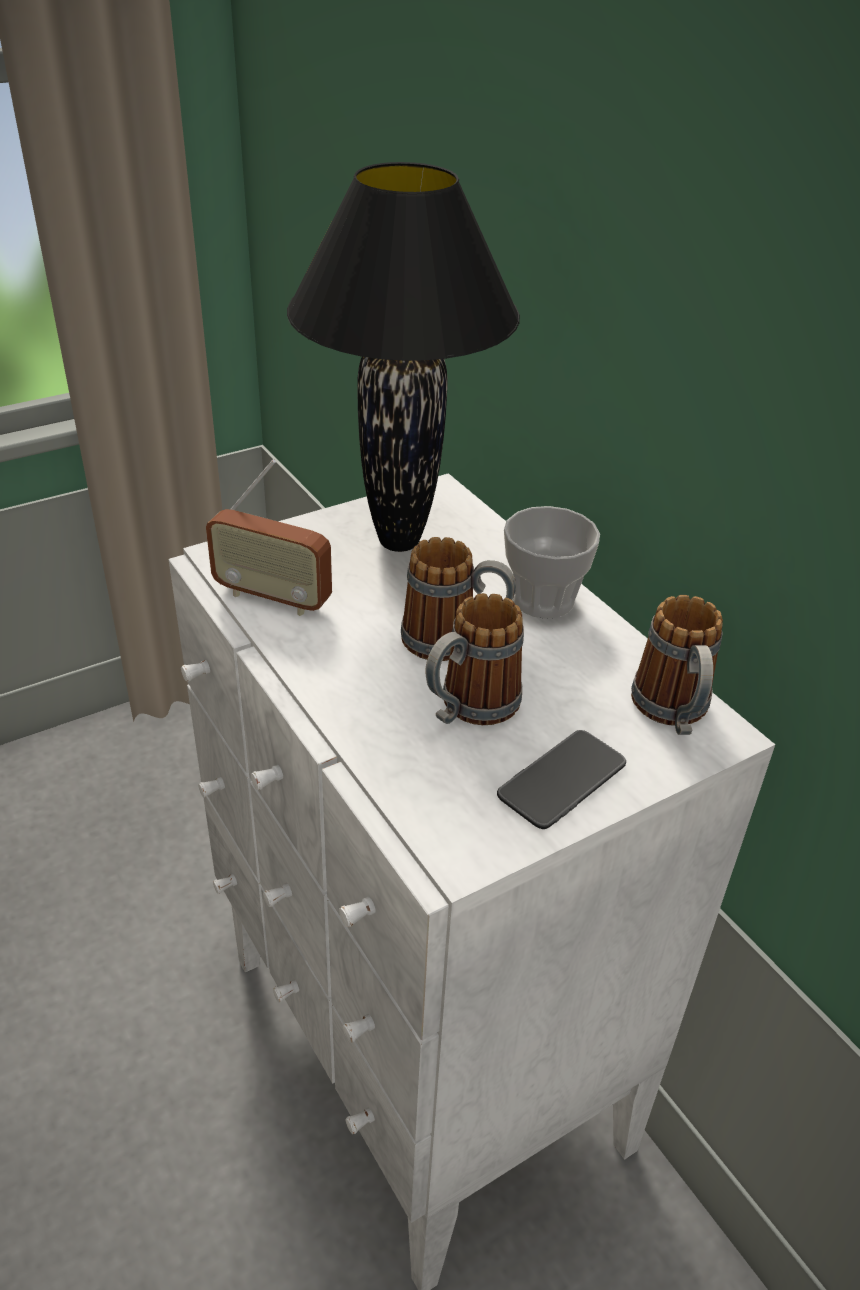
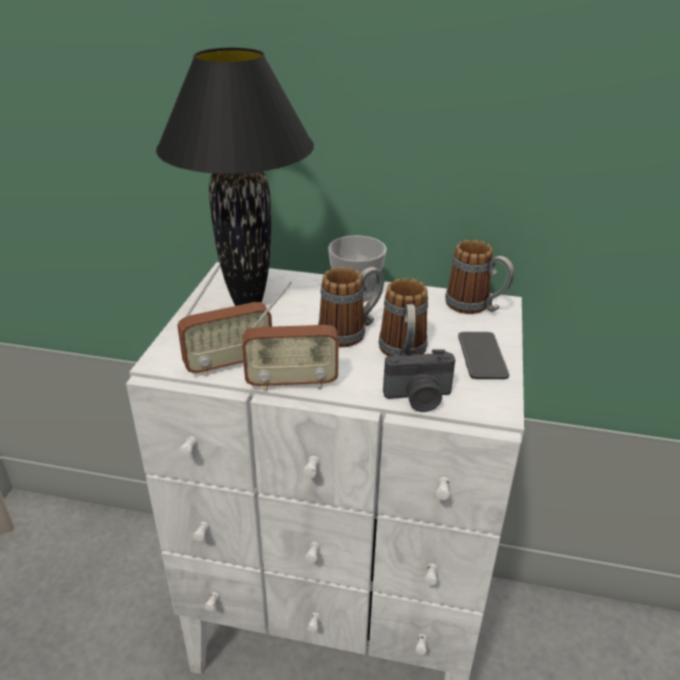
camera: 45 degrees left, 5 degrees down
(296, 659) = (292, 383): none -> radio
(394, 772) = (419, 398): none -> camera

